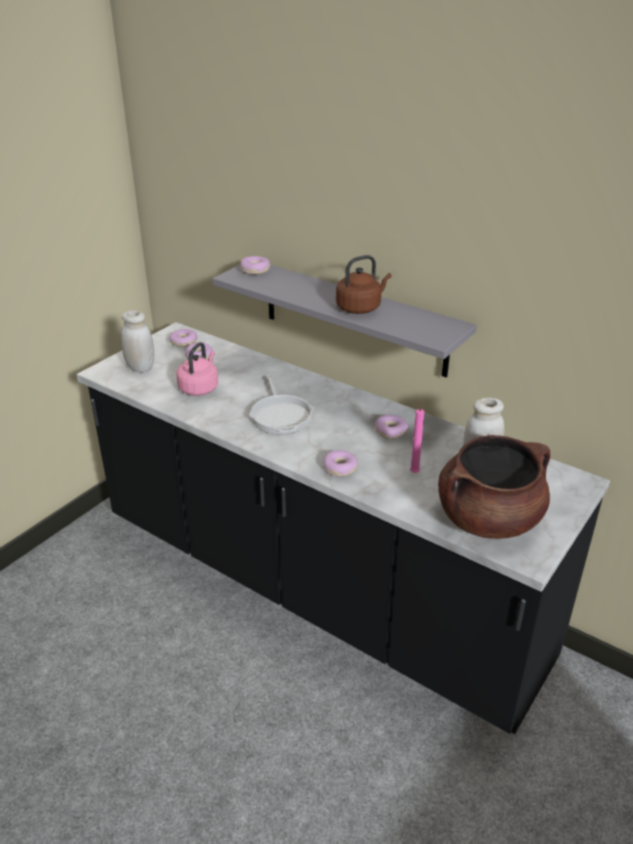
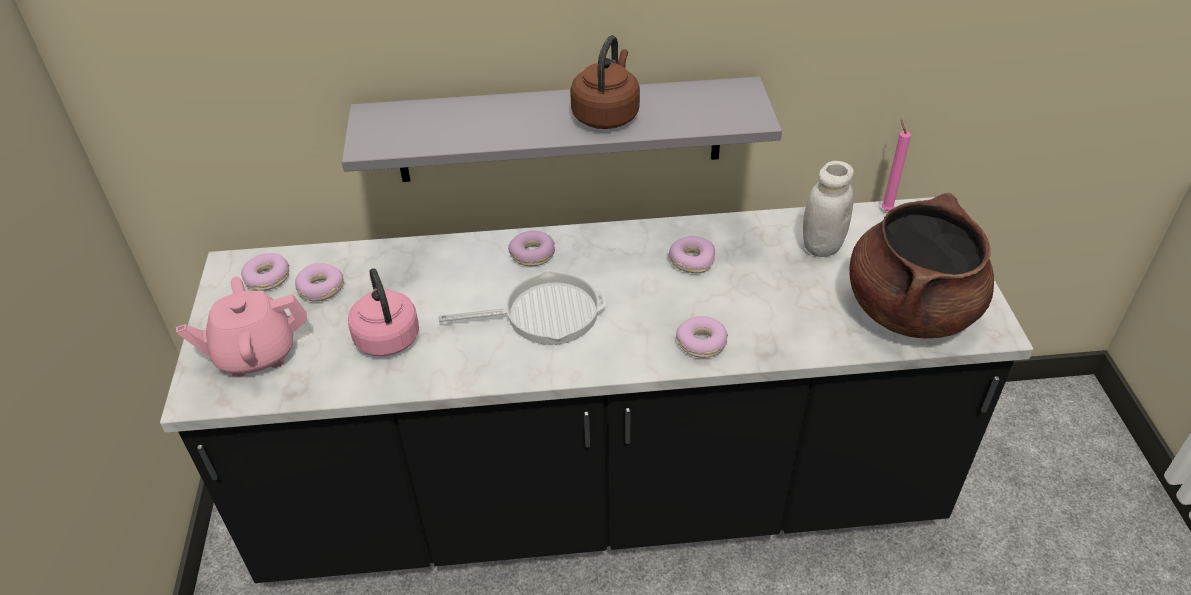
camera: 40 degrees left, 10 degrees up
(140, 368) = (255, 354): white jar -> pink teapot
(255, 270) = (387, 120): donut -> donut (532, 255)
(281, 415) = (544, 314): frying pan -> frying pan turned 45 degrees counterclockwise
(415, 472) = (779, 297): pink candle -> pink candle (885, 209)

